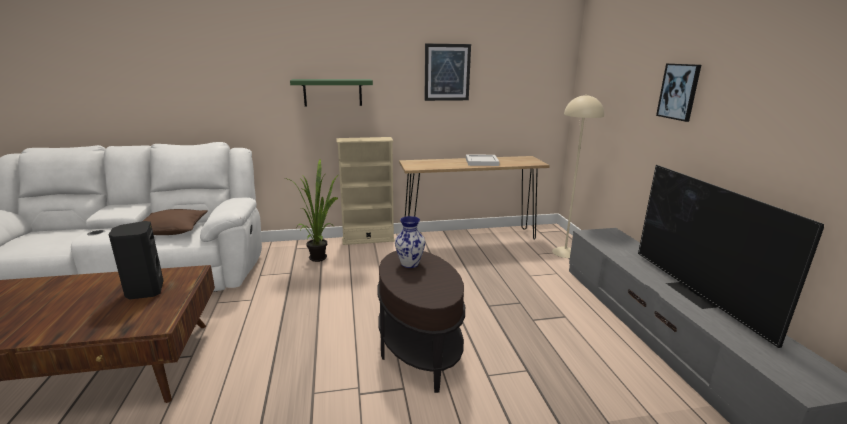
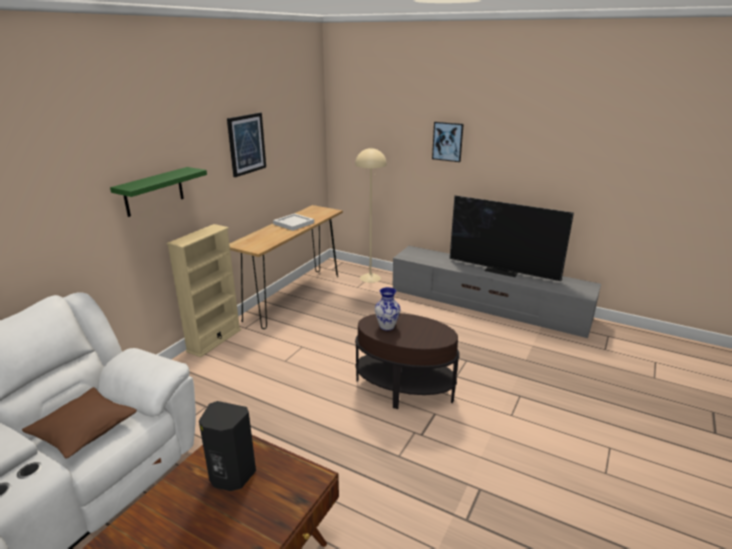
camera: 50 degrees left, 5 degrees up
(321, 256) = (203, 378): potted plant -> none

